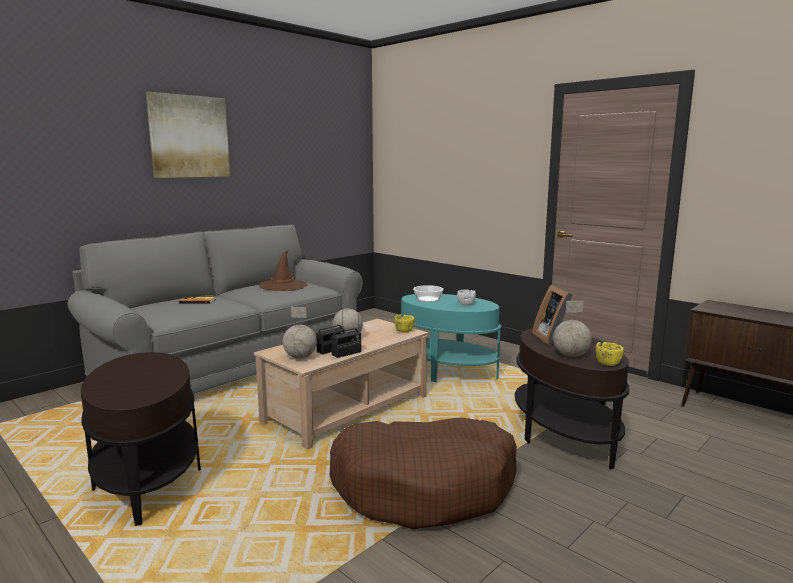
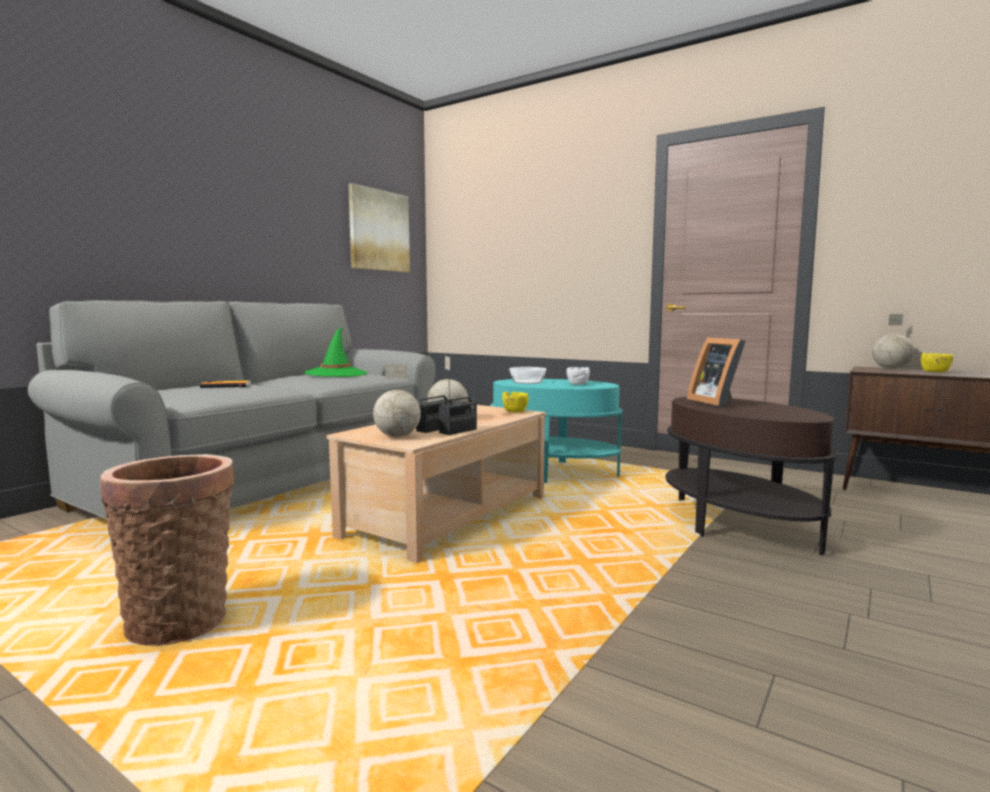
camera: 10 degrees left, 5 degrees down
(148, 479) = (181, 620): brown side table -> basket
(189, 136) = (208, 179): picture -> picture (379, 230)
(283, 286) = (336, 374): brown hat -> green hat
(424, 487) = (604, 593): brown dog bed -> none
(571, 355) = (757, 413): globe -> globe (891, 368)
(608, 363) = (810, 417): yellow bowl -> yellow bowl (935, 372)

